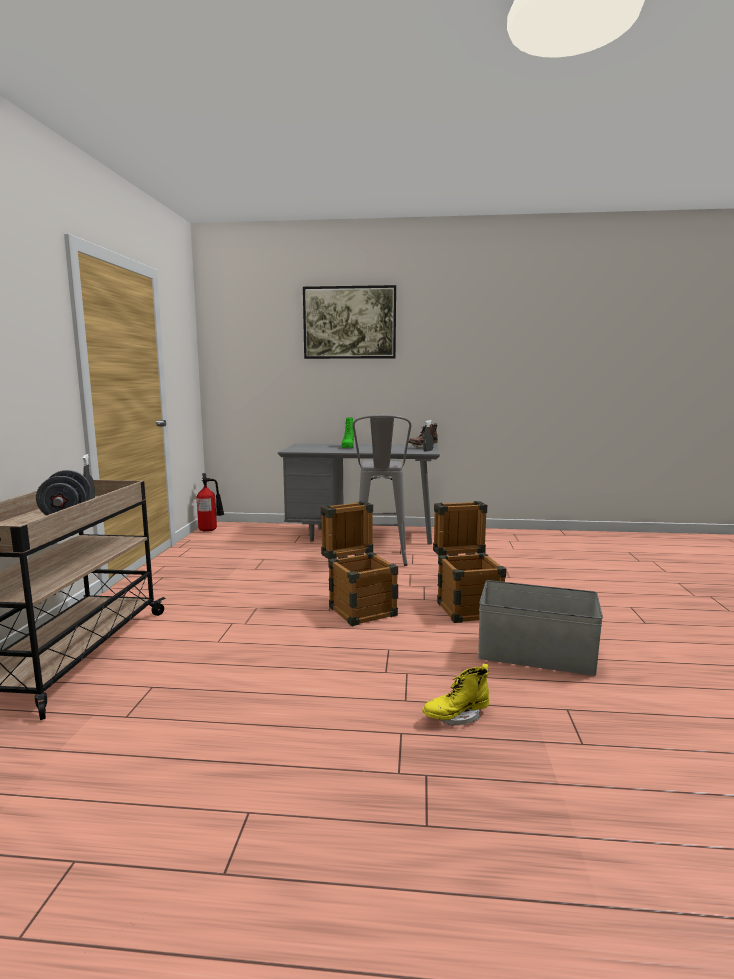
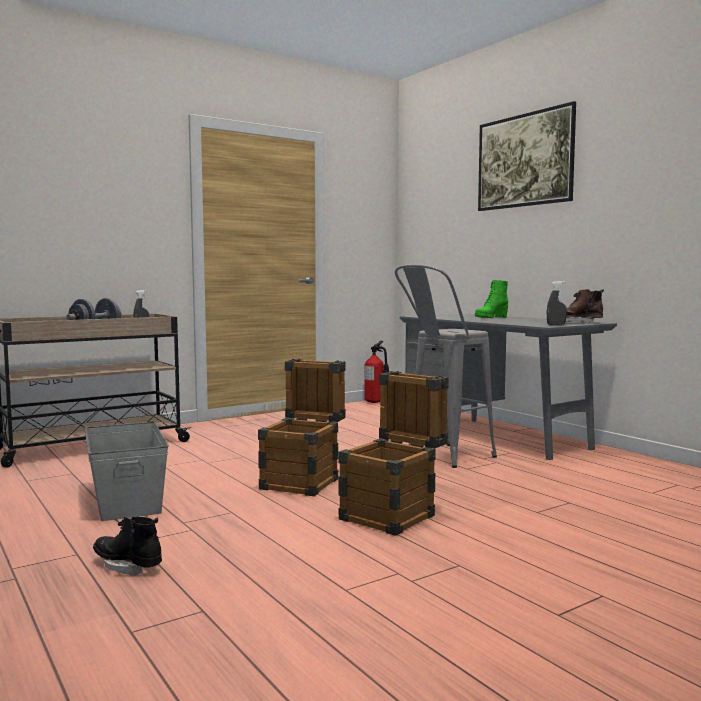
camera: 50 degrees right, 5 degrees down
(456, 716) = (128, 566): yellow boot -> black boot
(535, 654) = (322, 569): grey storage box -> grey storage box (127, 498)

